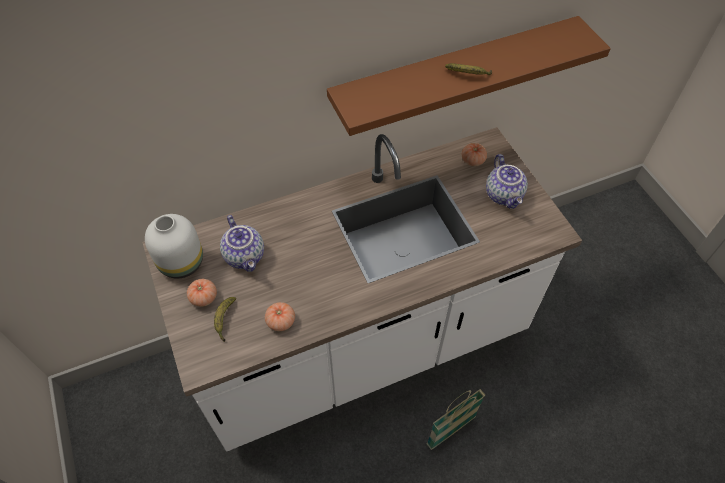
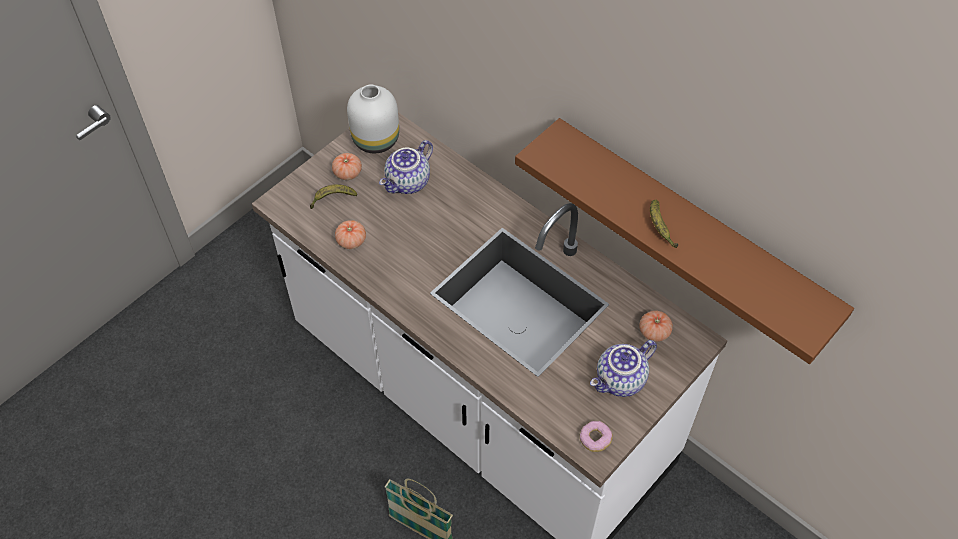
camera: 65 degrees right, 0 degrees up
(546, 229) = (595, 439): none -> donut

